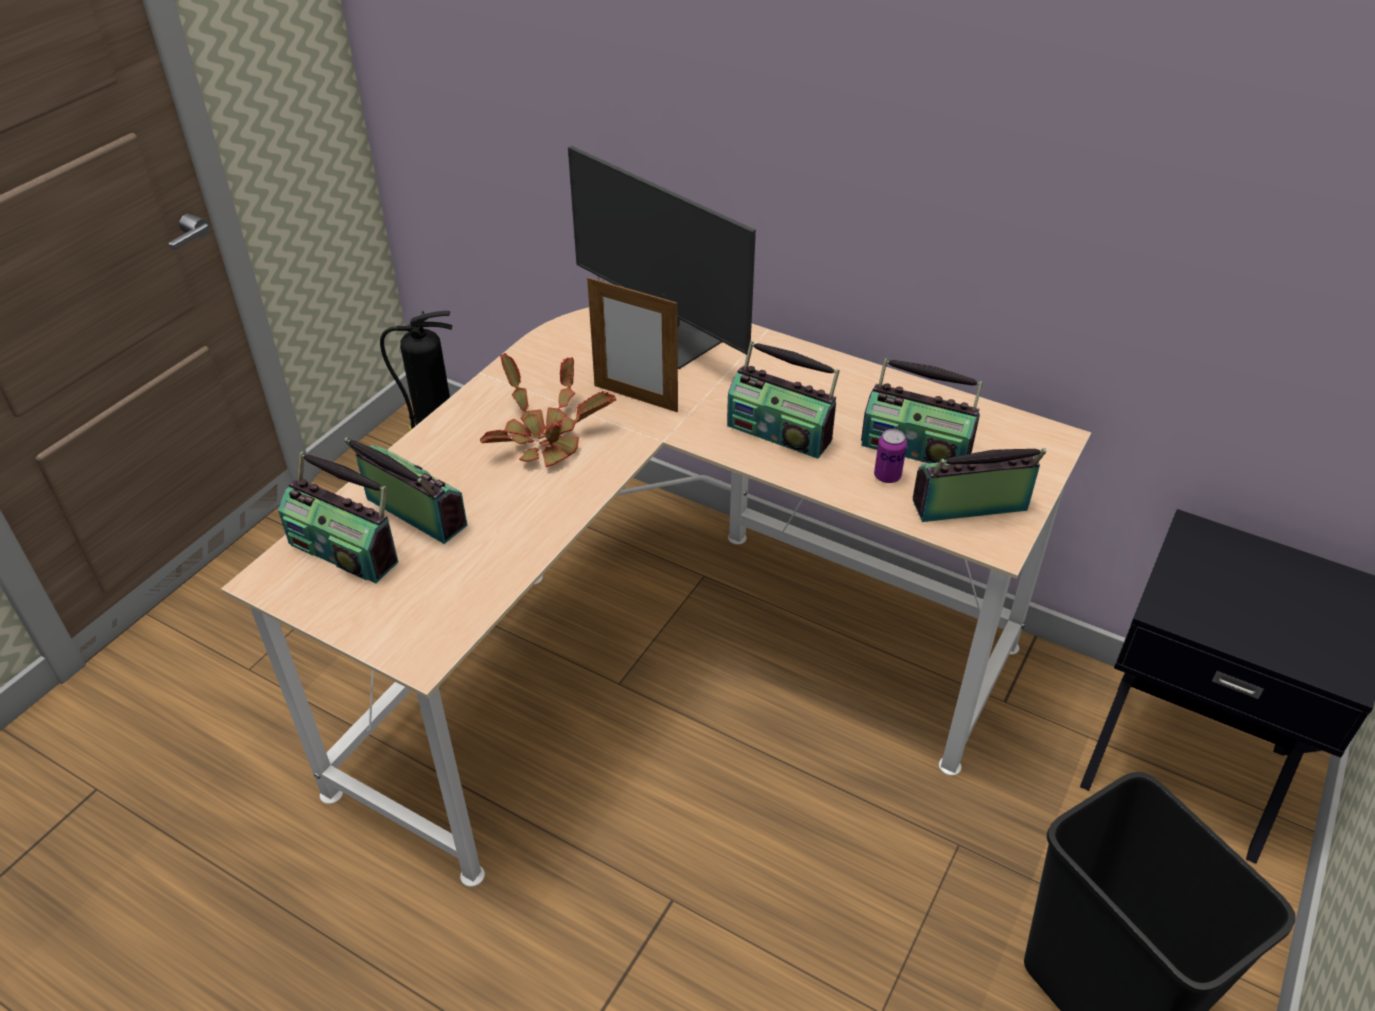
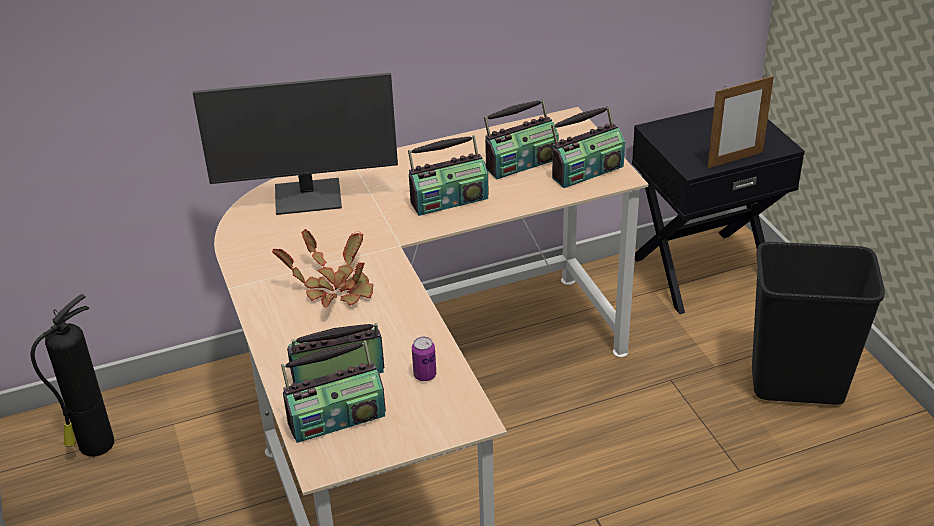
camera: 50 degrees left, 5 degrees down
(635, 398) = (346, 237): picture frame -> picture frame (735, 159)
(887, 476) = (531, 184): can -> can (425, 375)
(970, 507) = (586, 171): radio -> radio turned 150 degrees counterclockwise

